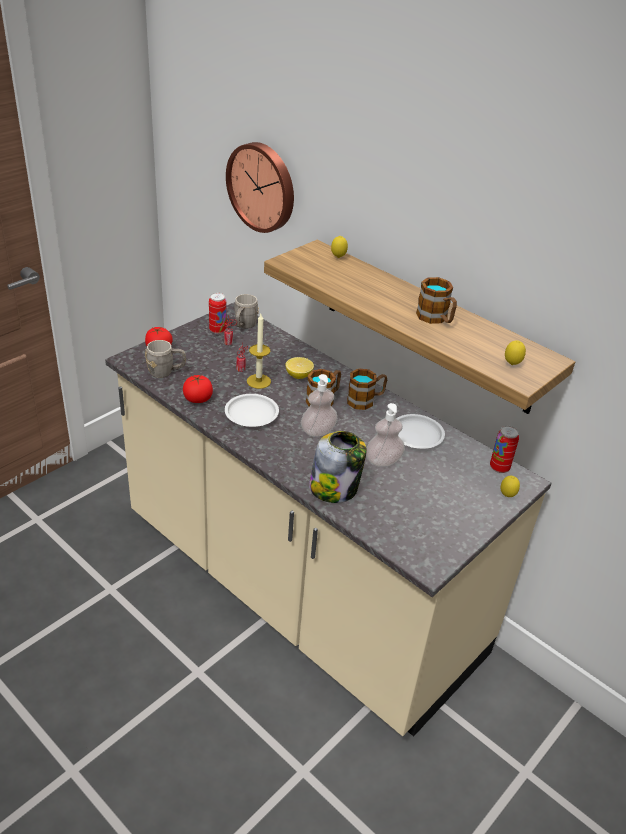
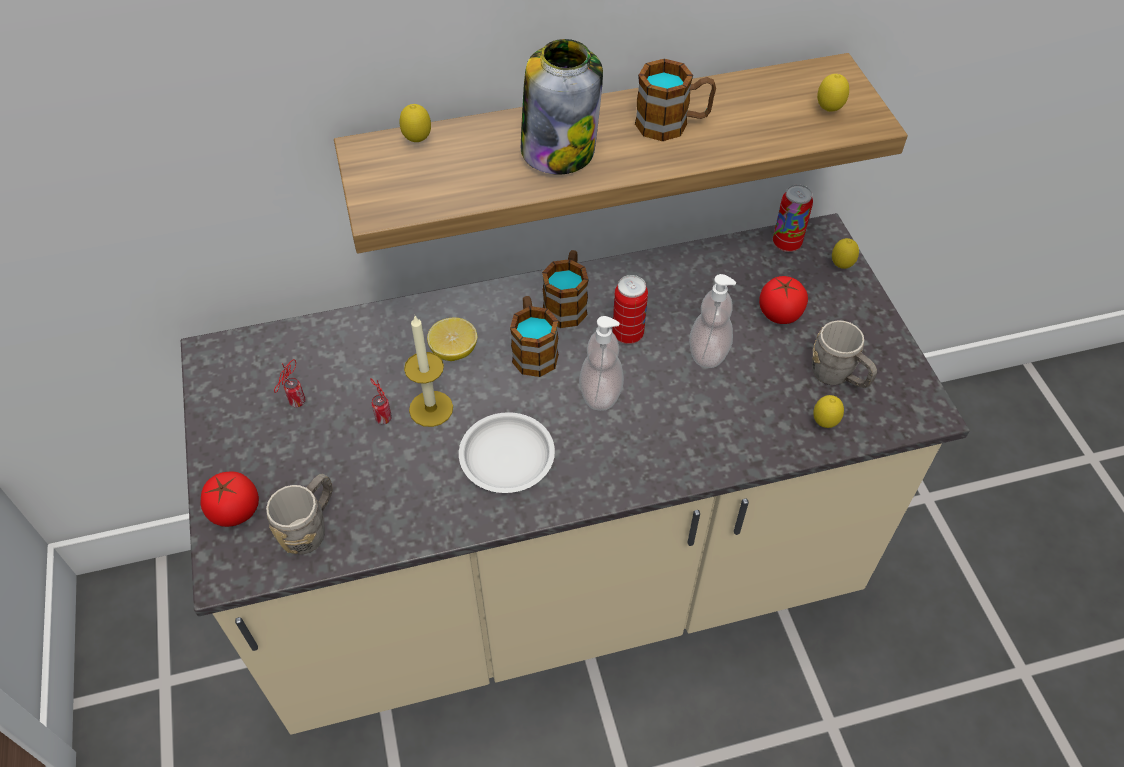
camera: 55 degrees left, 15 degrees up
(198, 399) = (420, 513): tomato -> tomato (779, 313)
(217, 330) = (247, 399): can -> can (627, 334)
(244, 326) = (265, 357): grey mug -> grey mug (838, 377)
(263, 187) = (159, 117): wall clock -> none
(334, 488) = (734, 436): jar -> jar (559, 149)
(376, 522) = (824, 423): none -> lemon
(416, 435) = (676, 289): white plate -> none

